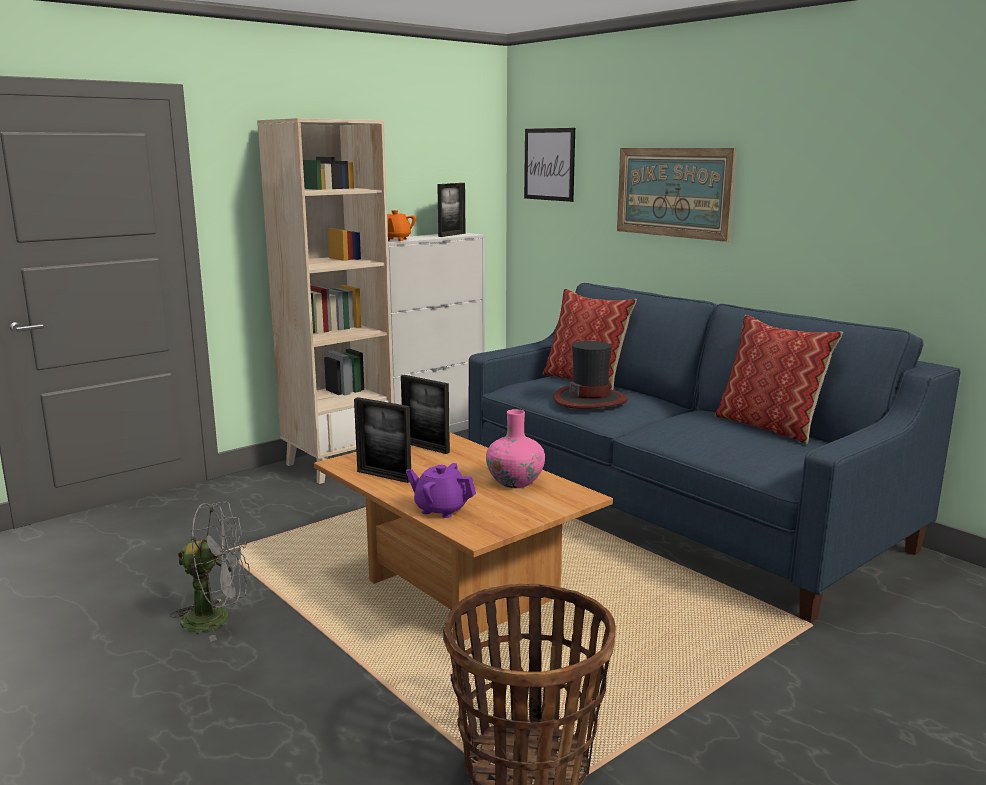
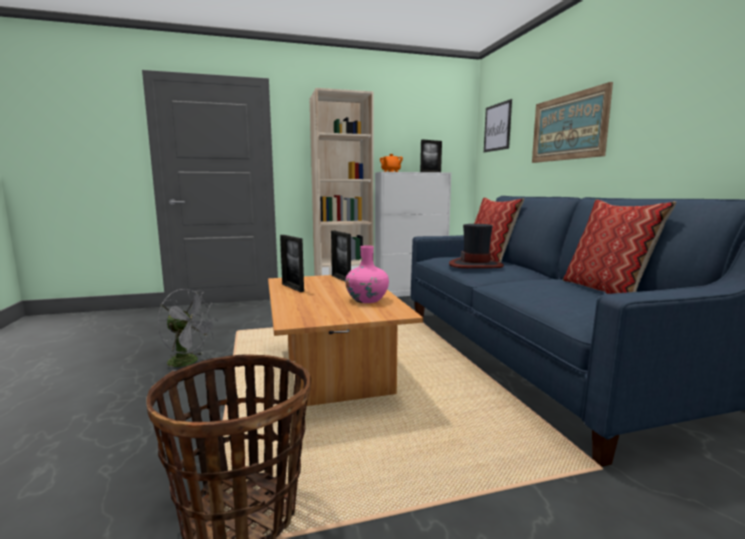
camera: 25 degrees right, 5 degrees down
(441, 509) = (294, 306): purple teapot -> none

